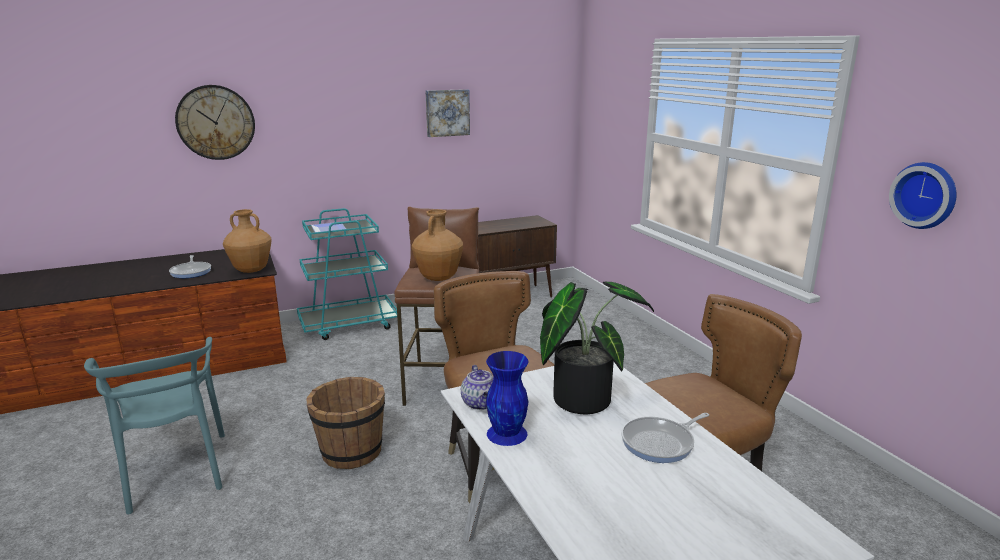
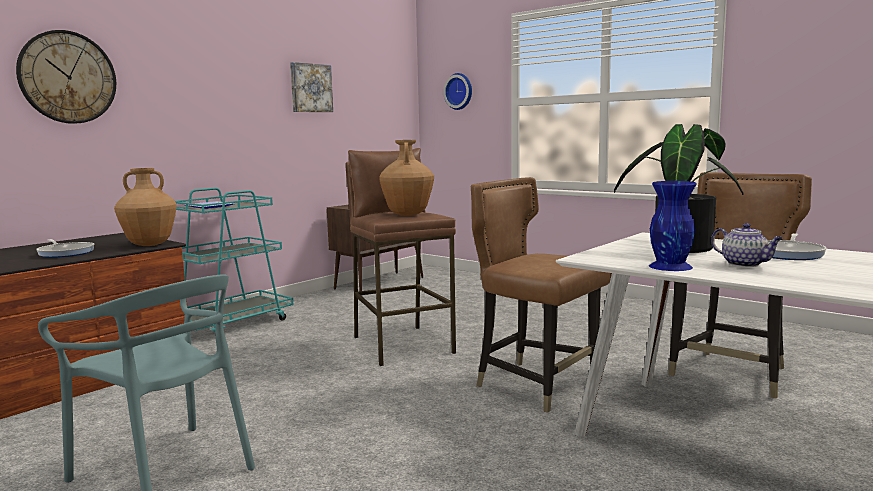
camera: 25 degrees left, 10 degrees down
(351, 452) = (373, 407): brown bucket -> none
(481, 404) = (609, 259): teapot -> teapot (745, 264)
(925, 195) = (810, 88): wall clock -> wall clock (459, 91)

